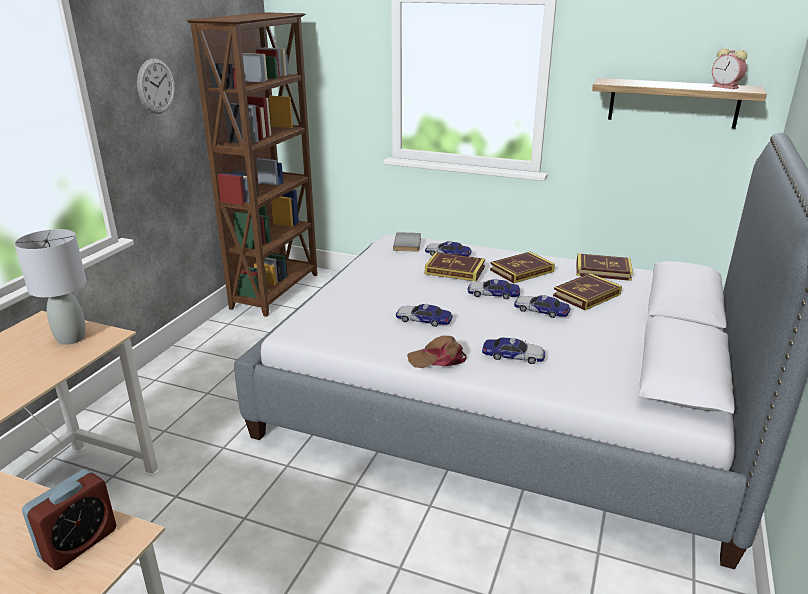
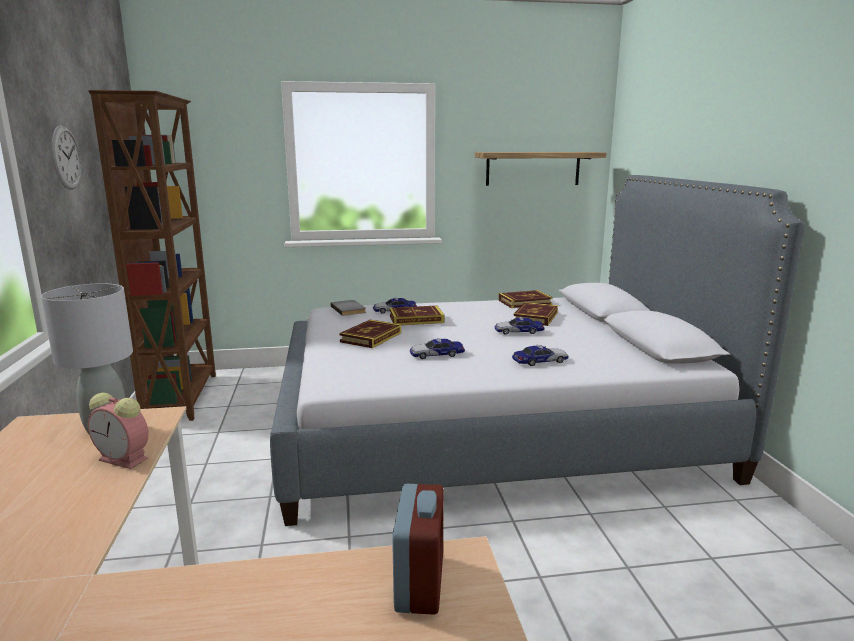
camera: 30 degrees left, 10 degrees down
(437, 359) = (487, 376): brown cap -> none
(493, 294) = (468, 328): toy car -> none
(521, 271) = (468, 311): book -> book (371, 337)
(726, 87) = (573, 151): alarm clock -> alarm clock (125, 459)

